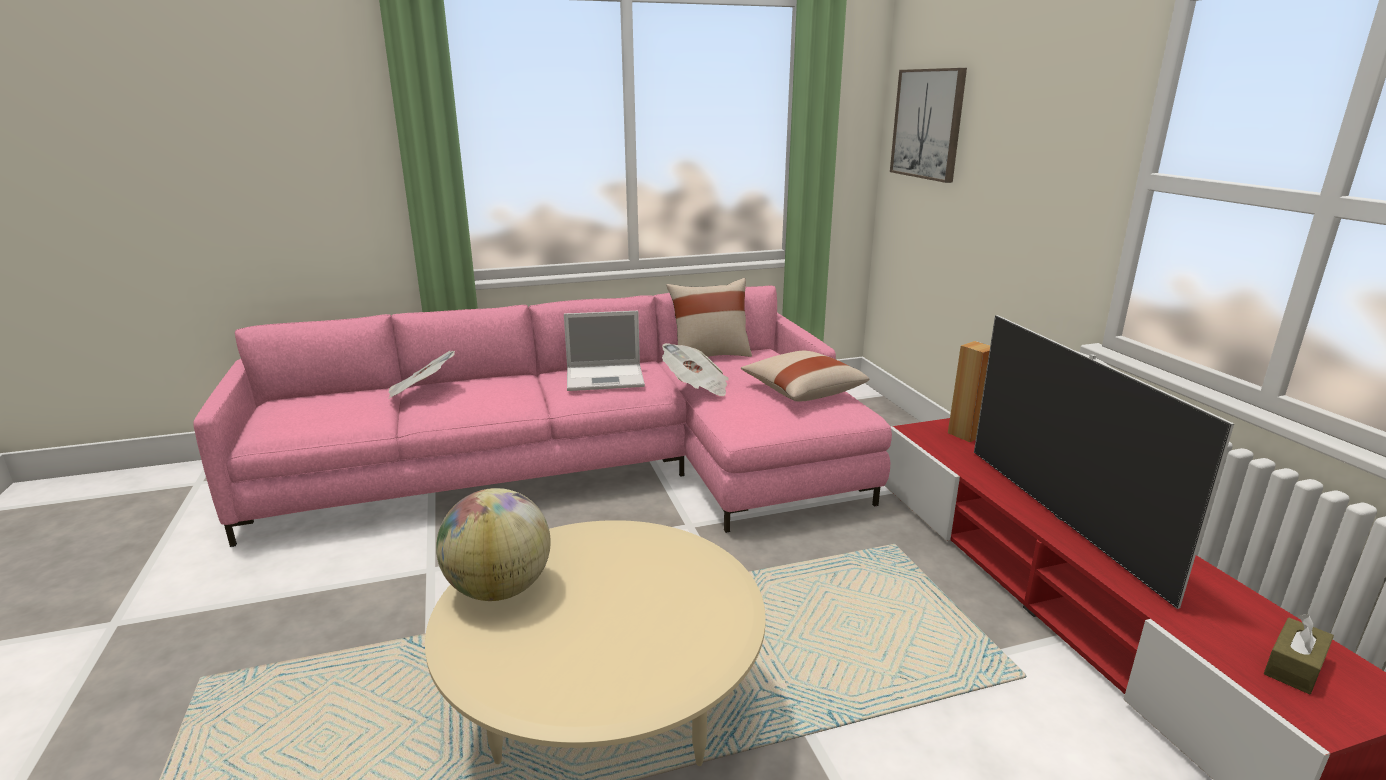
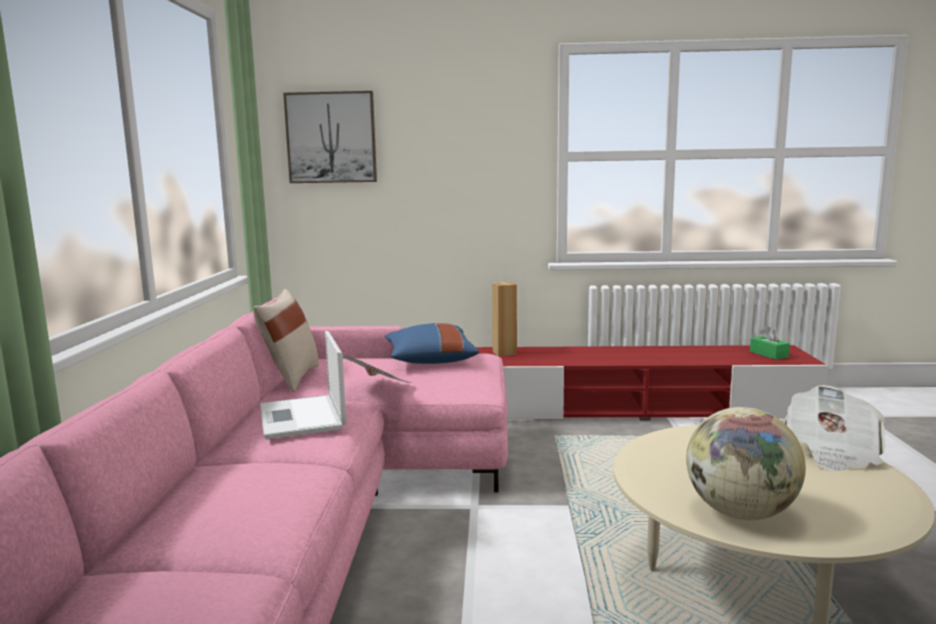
camera: 70 degrees left, 10 degrees down
(421, 392) = (173, 539): newspaper -> newspaper (832, 452)
(606, 377) = (302, 418): laptop -> laptop turned 150 degrees clockwise
(802, 391) = (430, 360): beige pillow -> blue pillow
(1060, 518) = (628, 357): television -> none
(1294, 666) = (768, 354): brown tissue box -> green tissue box

